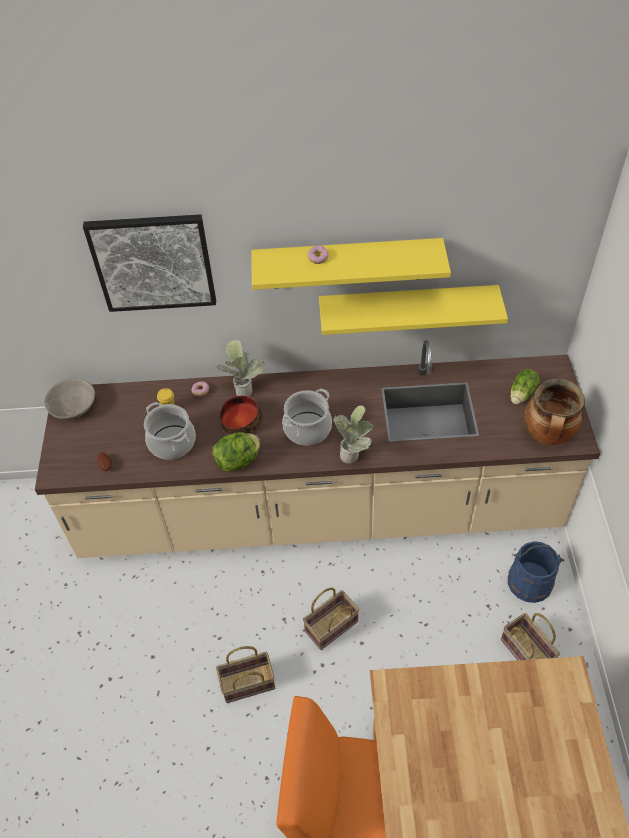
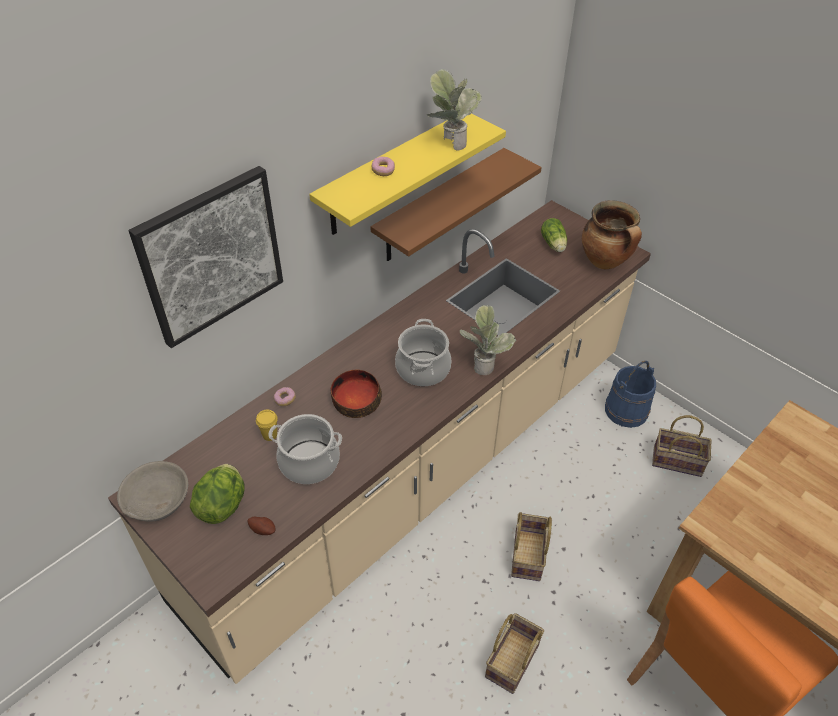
camera: 45 degrees left, 5 degrees down
(238, 461) = (393, 435): lettuce -> lettuce (223, 505)
(243, 387) = (323, 372): potted plant -> potted plant (450, 142)
(407, 308) = (440, 206): yellow shelf -> brown shelf

